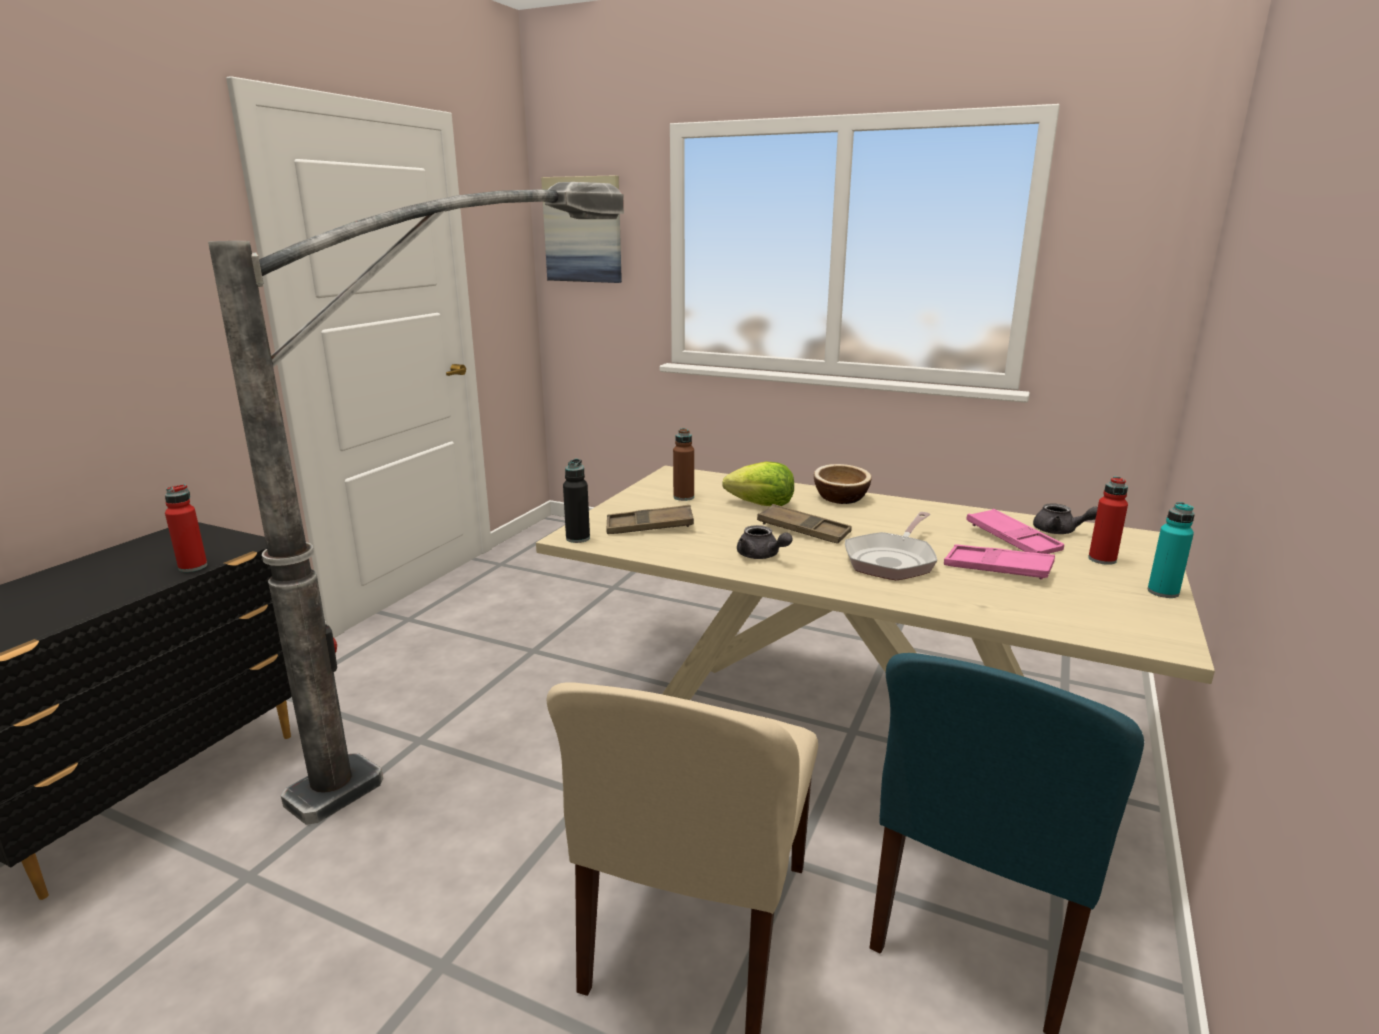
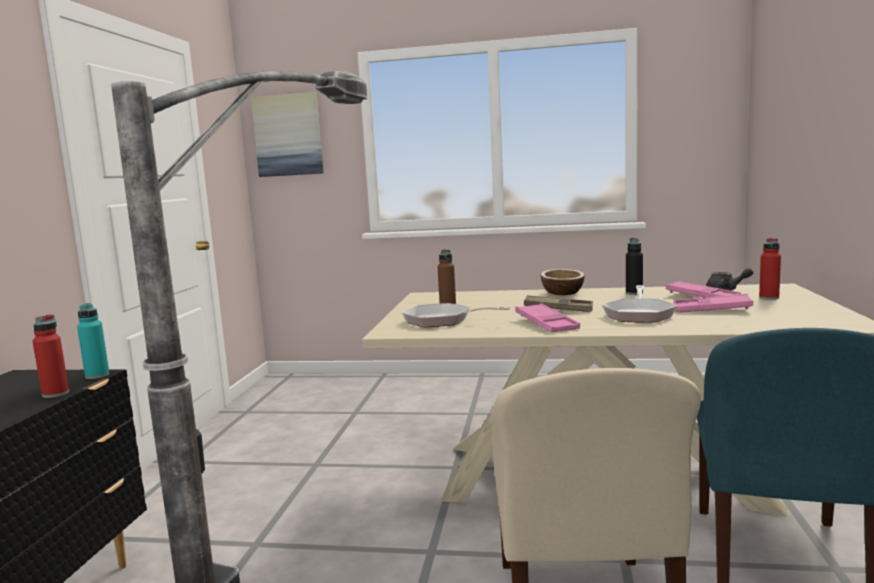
camera: 15 degrees left, 10 degrees down
(578, 538) = (394, 332): black bottle -> black bottle (634, 293)
(649, 527) = (442, 321): brown tray -> frying pan
(761, 505) = (511, 302): lettuce -> none
(761, 556) = (546, 324): grey teapot -> pink tray
(1163, 592) = (824, 306): turquoise bottle -> turquoise bottle (97, 376)

